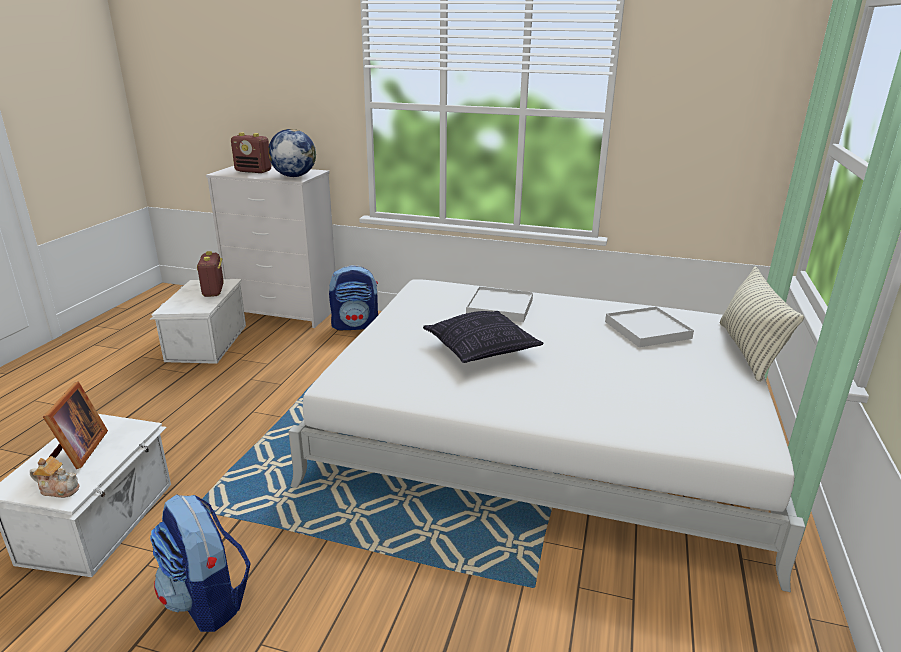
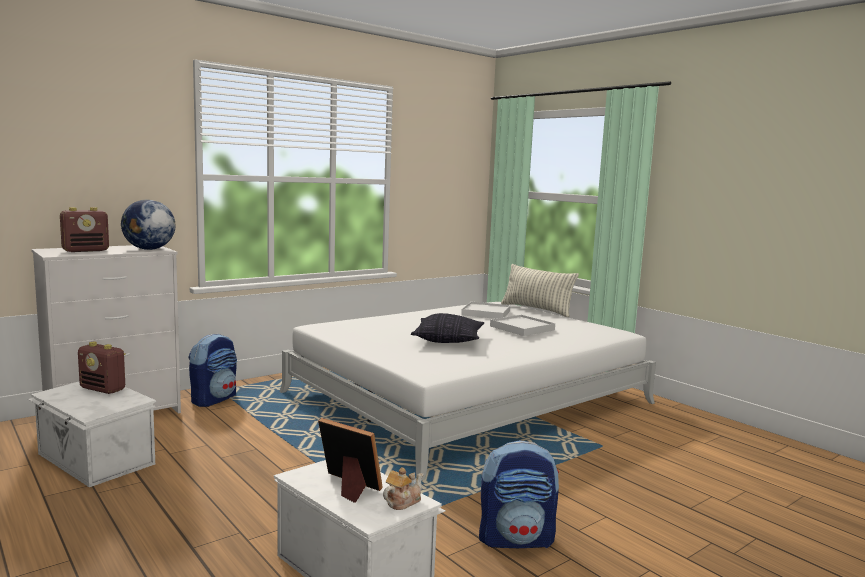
camera: 55 degrees left, 15 degrees down
(500, 307) = (399, 323): white tray -> white tray (522, 328)

